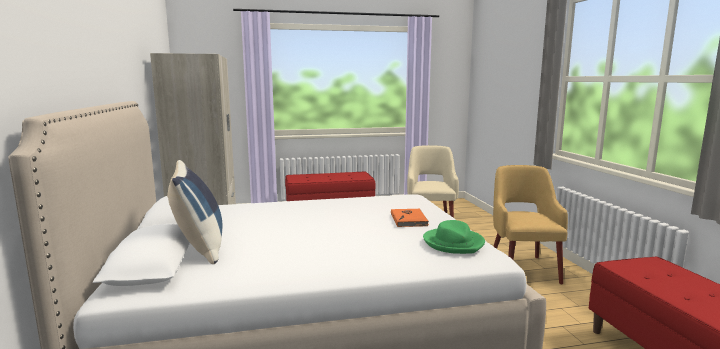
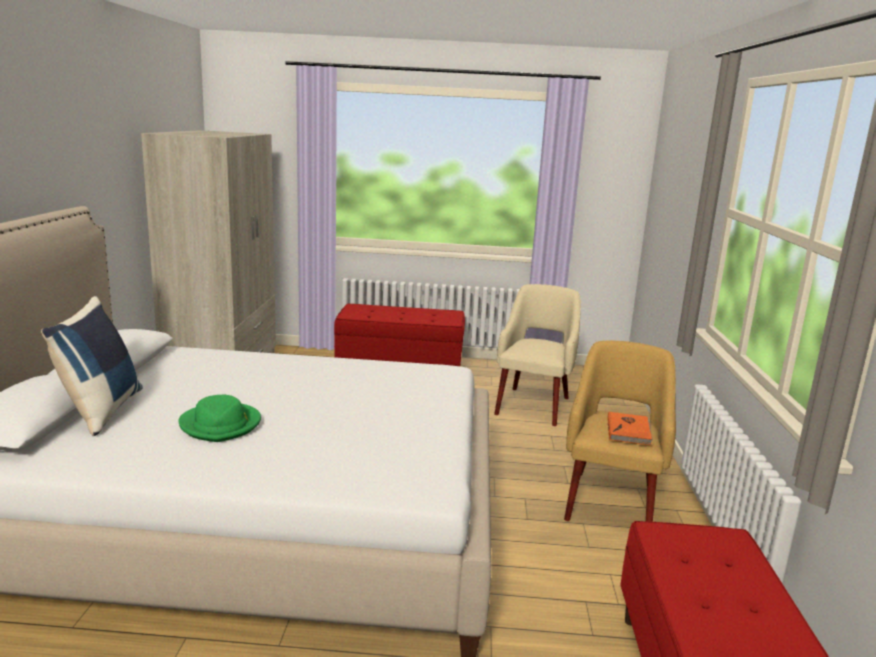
camera: 15 degrees right, 5 degrees up
(409, 219) = (397, 409): orange book -> orange book (629, 431)
(454, 243) = (405, 458): green hat -> green hat (221, 425)

